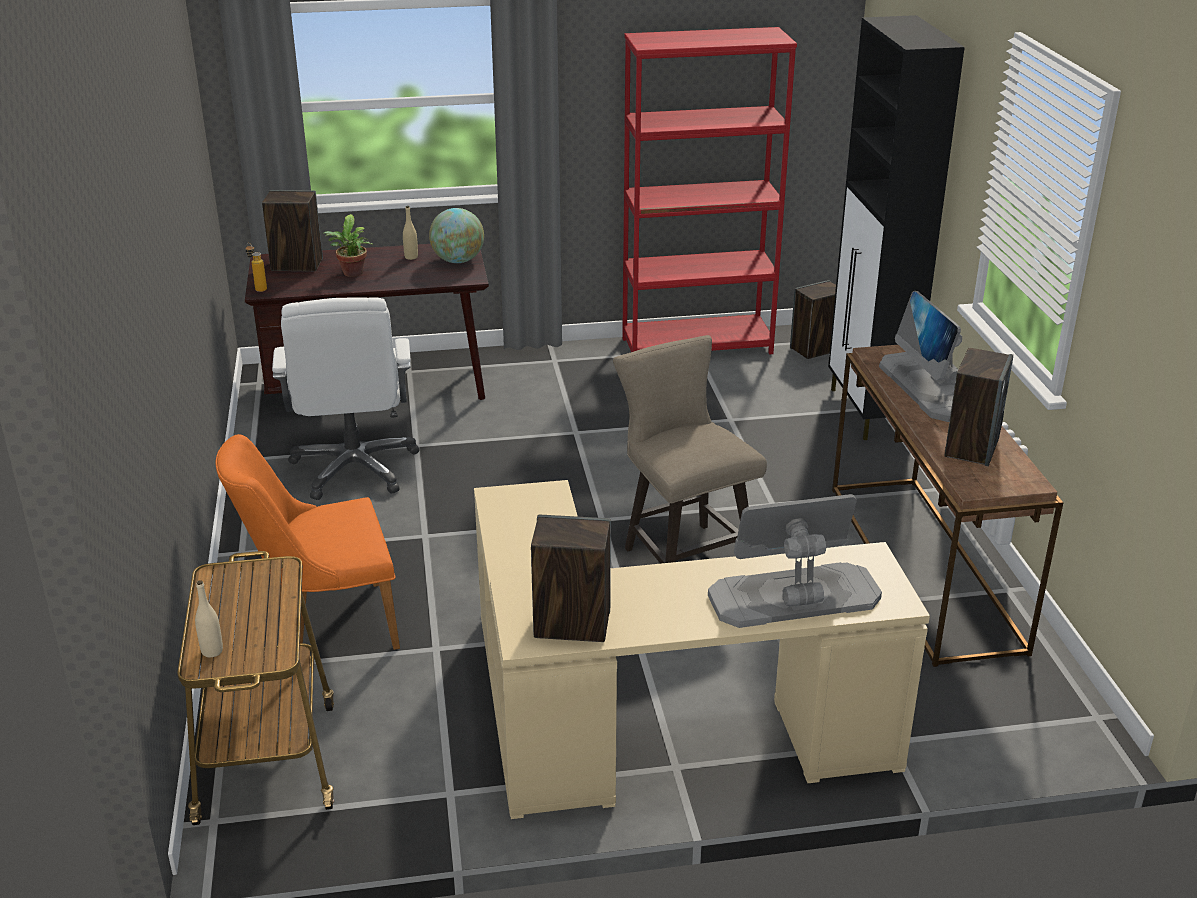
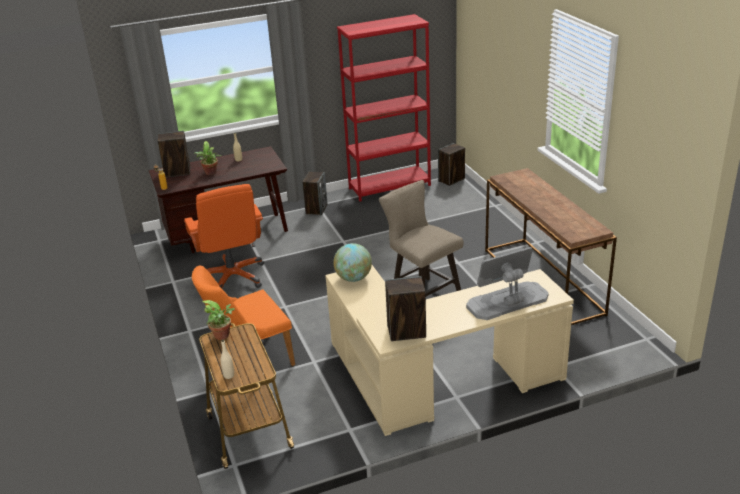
camera: 10 degrees left, 0 degrees up
(238, 573) = (223, 336): none -> potted plant
(355, 468) = (232, 277): white office chair -> orange office chair
(458, 261) = (265, 158): globe -> globe (353, 278)
(868, 413) = (489, 209): black cabinet -> none
(930, 388) = (535, 191): monitor -> none
(971, 447) = (565, 217): speaker -> speaker (316, 209)

